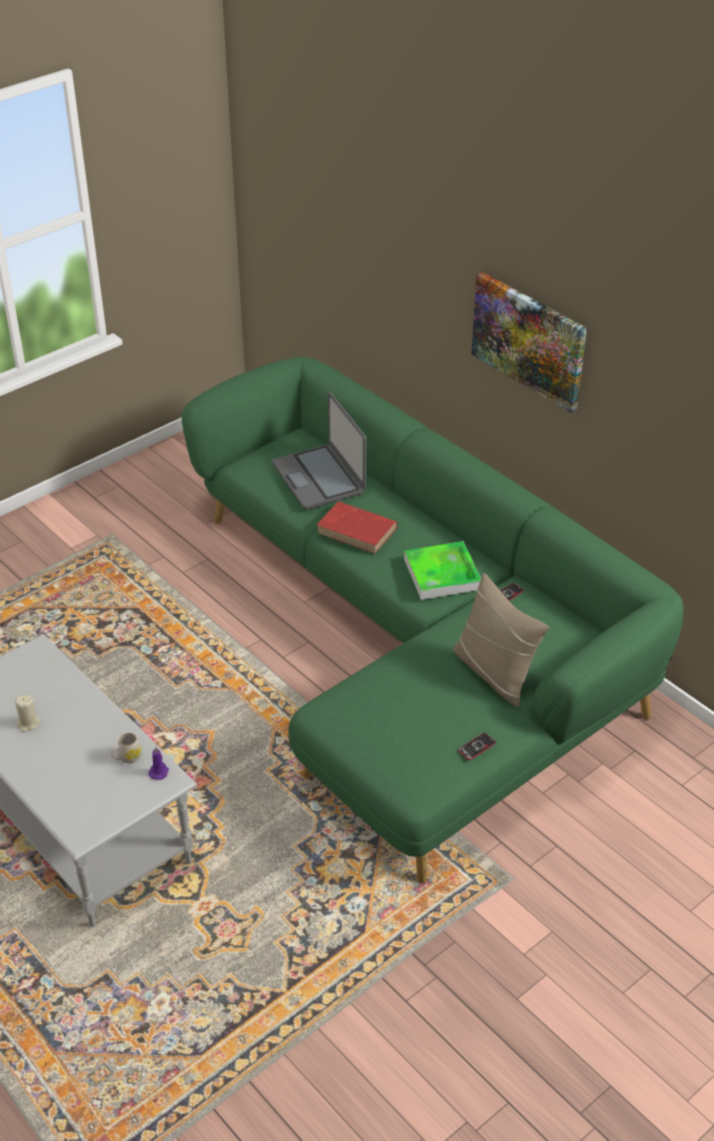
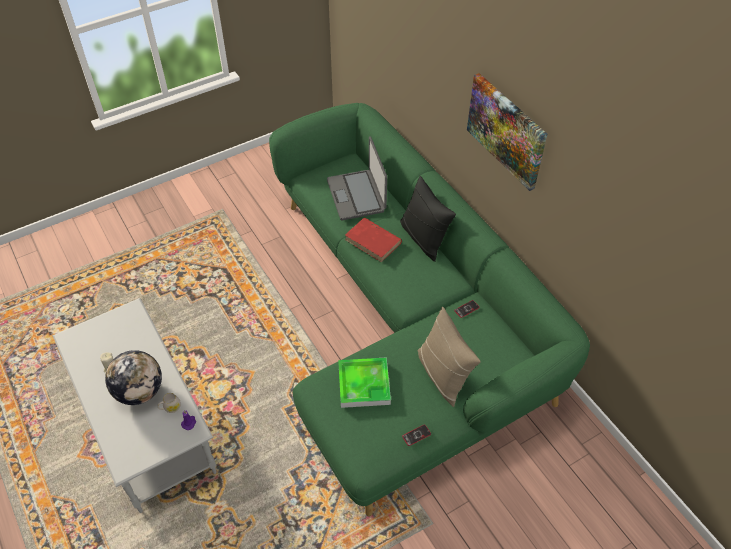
camera: 10 degrees right, 10 degrees up
(77, 744) = (140, 391): none -> globe
(426, 519) = (423, 238): none -> black pillow
(442, 574) = (424, 285): tray -> tray (364, 384)

